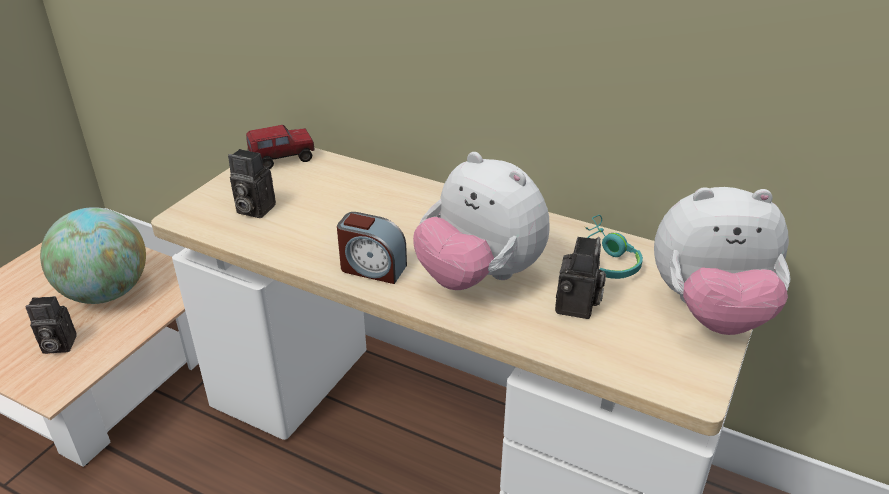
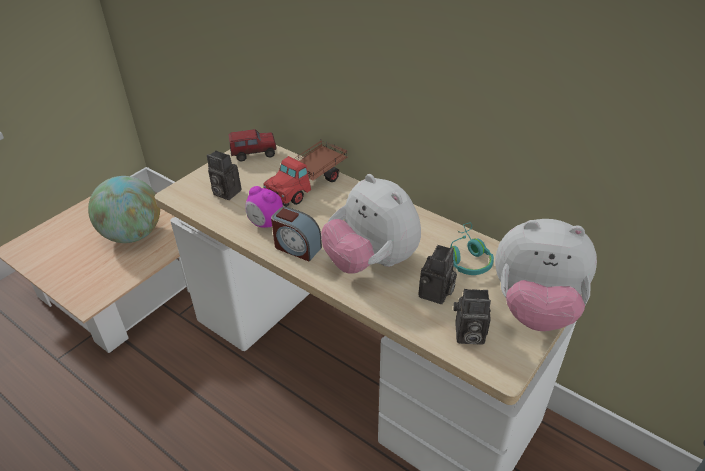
camera: 10 degrees right, 5 degrees up
(57, 345) = (95, 270): camera -> camera (467, 335)
(321, 243) = (265, 224): none -> alarm clock
(366, 189) = (308, 184): none -> toy truck

